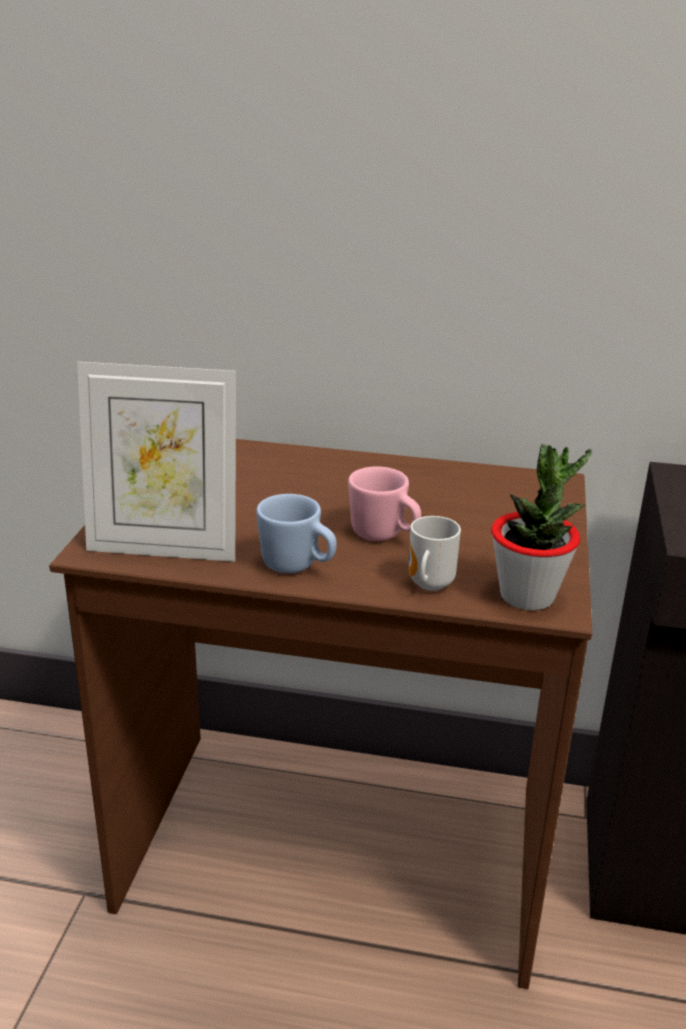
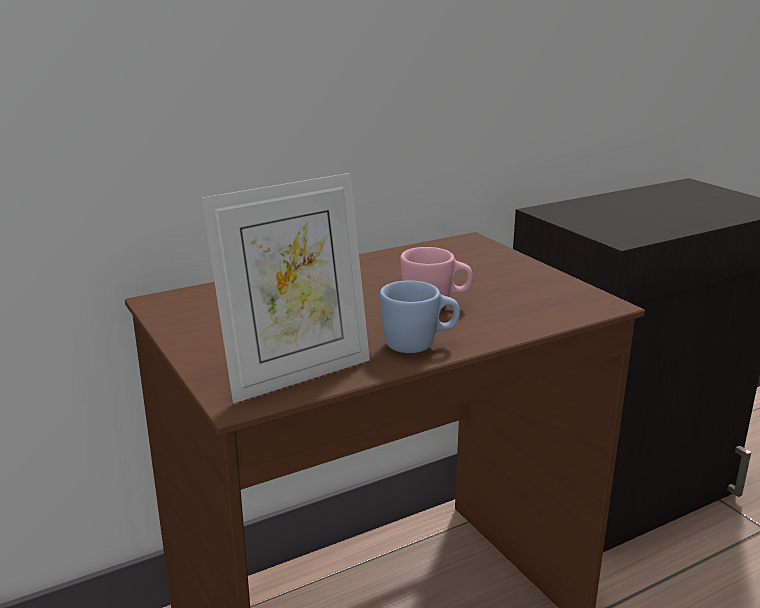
camera: 40 degrees left, 5 degrees down
(427, 585) = (519, 322): mug -> none
(527, 596) = (581, 304): potted plant -> none

